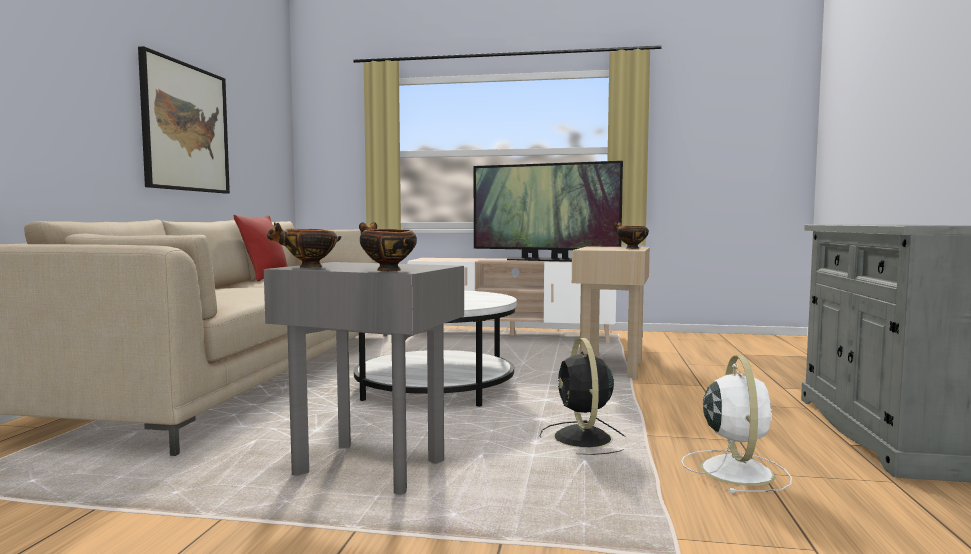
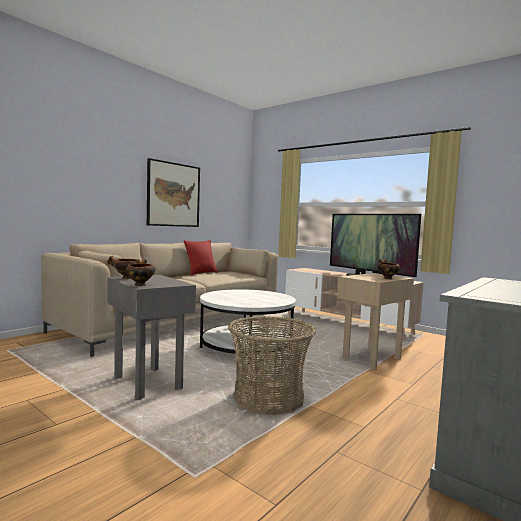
camera: 30 degrees right, 0 degrees up
(583, 439) = (269, 398): black fan -> basket
(735, 470) = (323, 444): white fan -> none

